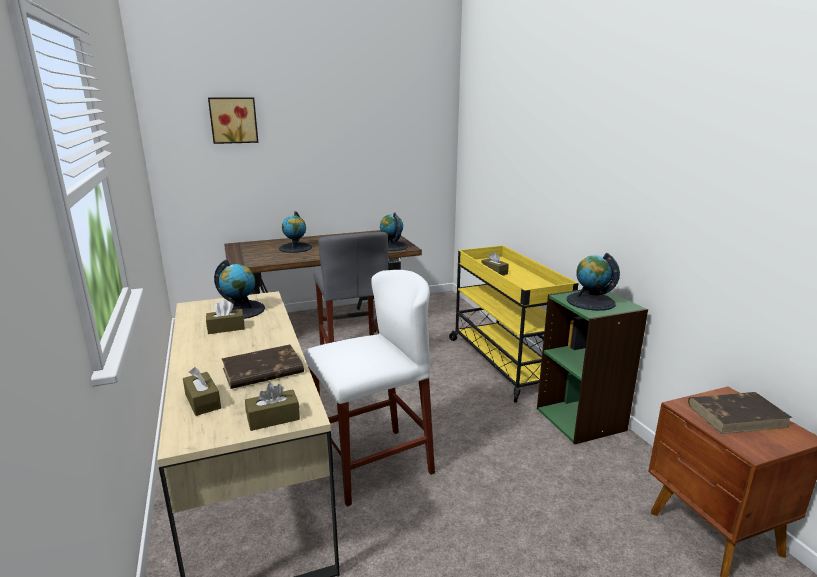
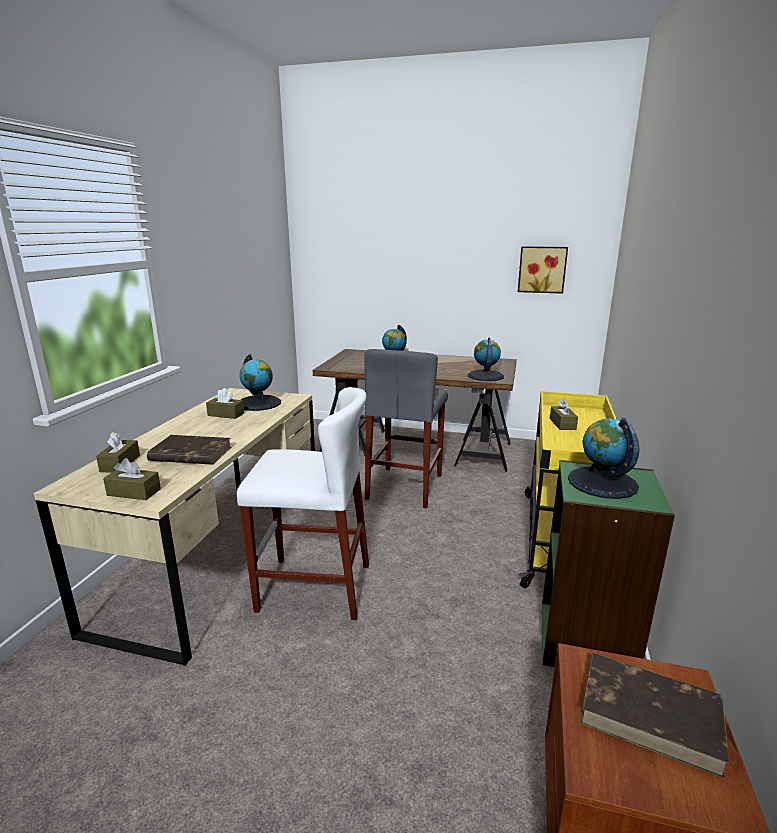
camera: 35 degrees right, 0 degrees up
(233, 120) = (364, 231): picture -> picture (542, 269)

